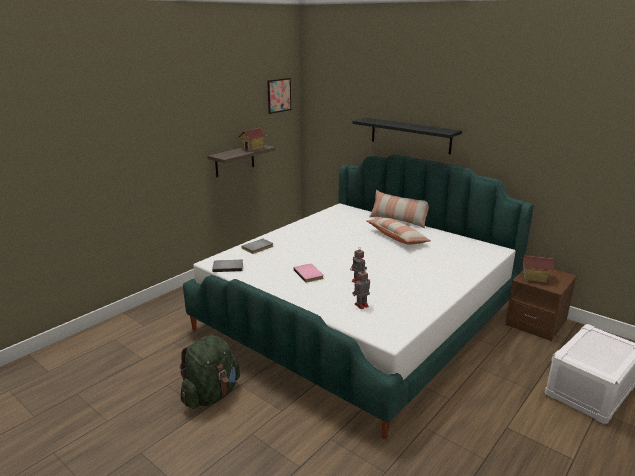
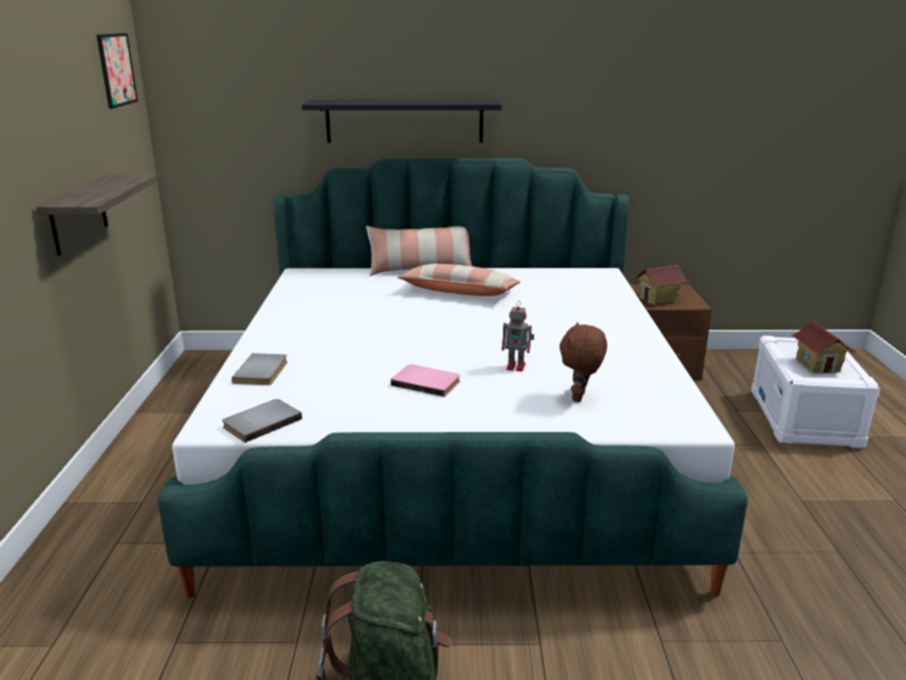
camera: 40 degrees left, 0 degrees up
(252, 148) = (114, 182): toy house -> toy house (818, 365)
(360, 305) = (580, 397): toy robot -> brown plush toy

